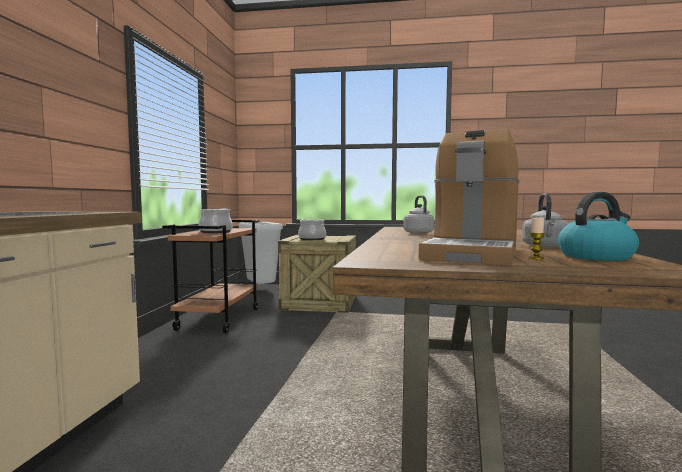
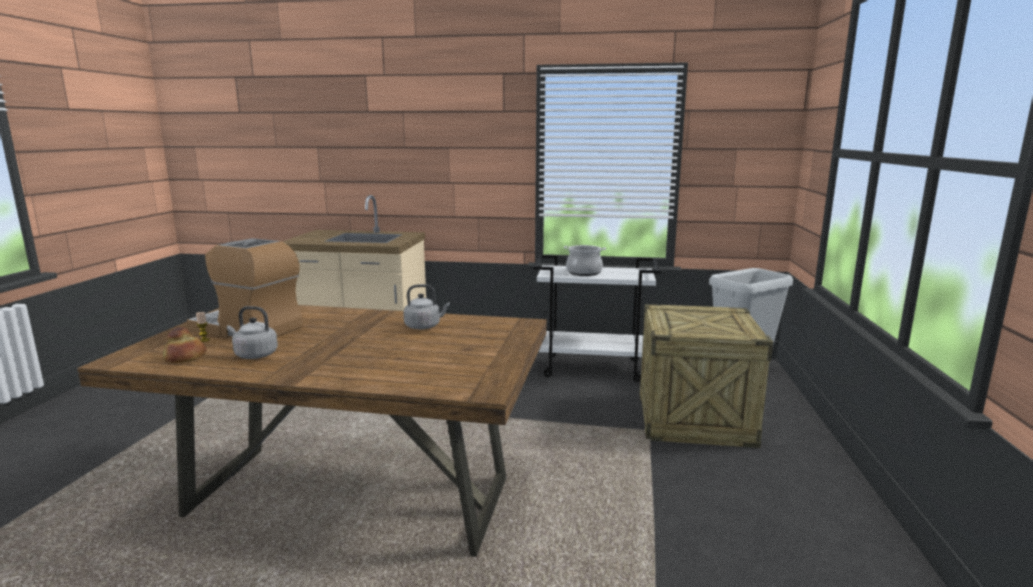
camera: 90 degrees right, 10 degrees up
(219, 319) = (593, 368): brown cart -> white cart
(312, 239) = (686, 318): cooking pot -> none
(596, 256) = (186, 357): kettle -> bread

